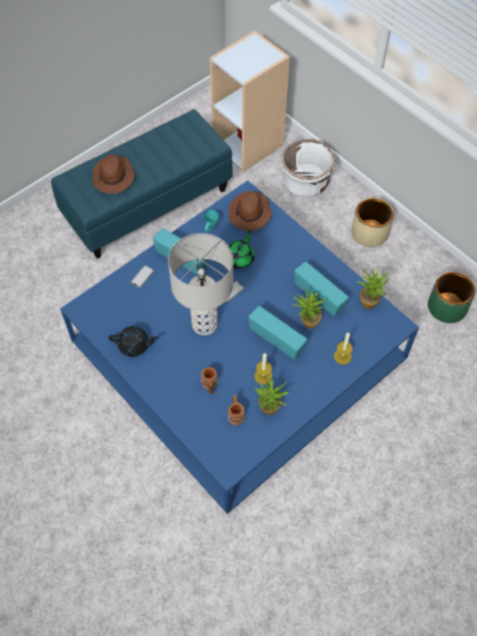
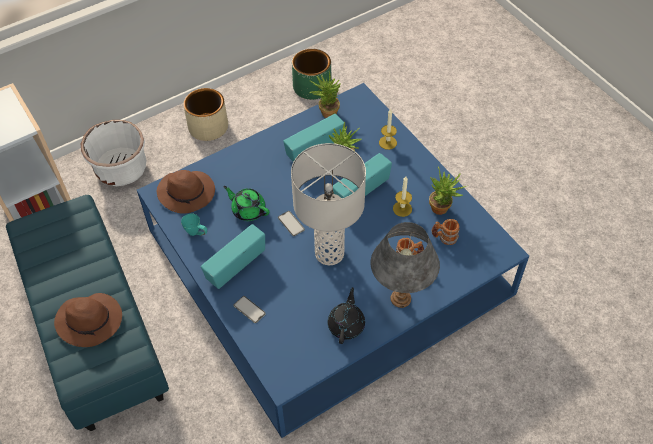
camera: 80 degrees left, 5 degrees down
(164, 384) = (401, 299): none -> grey table lamp

